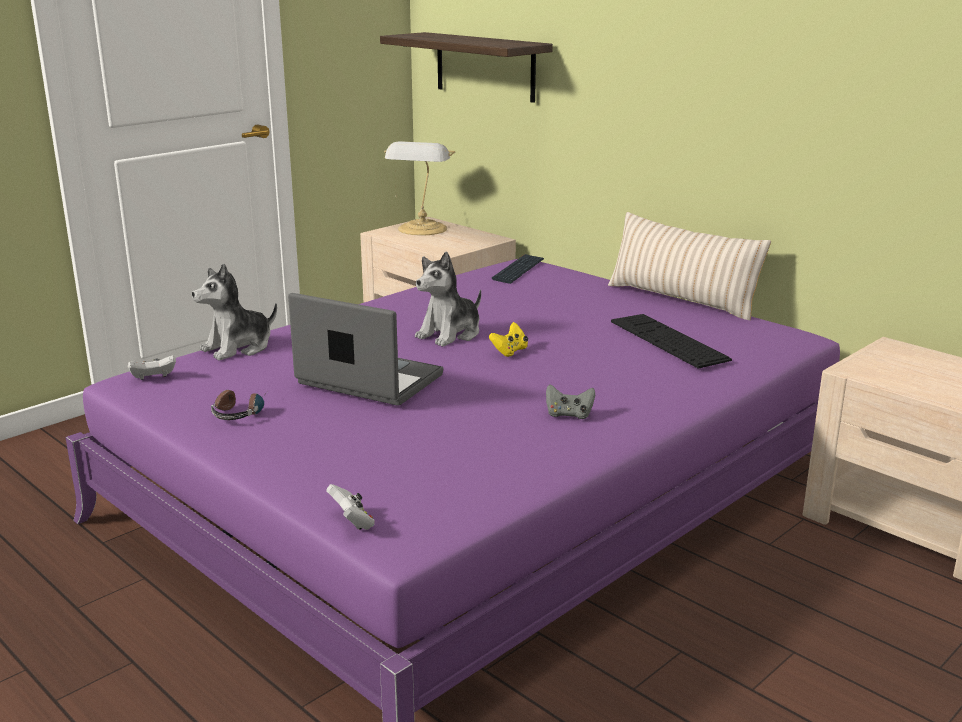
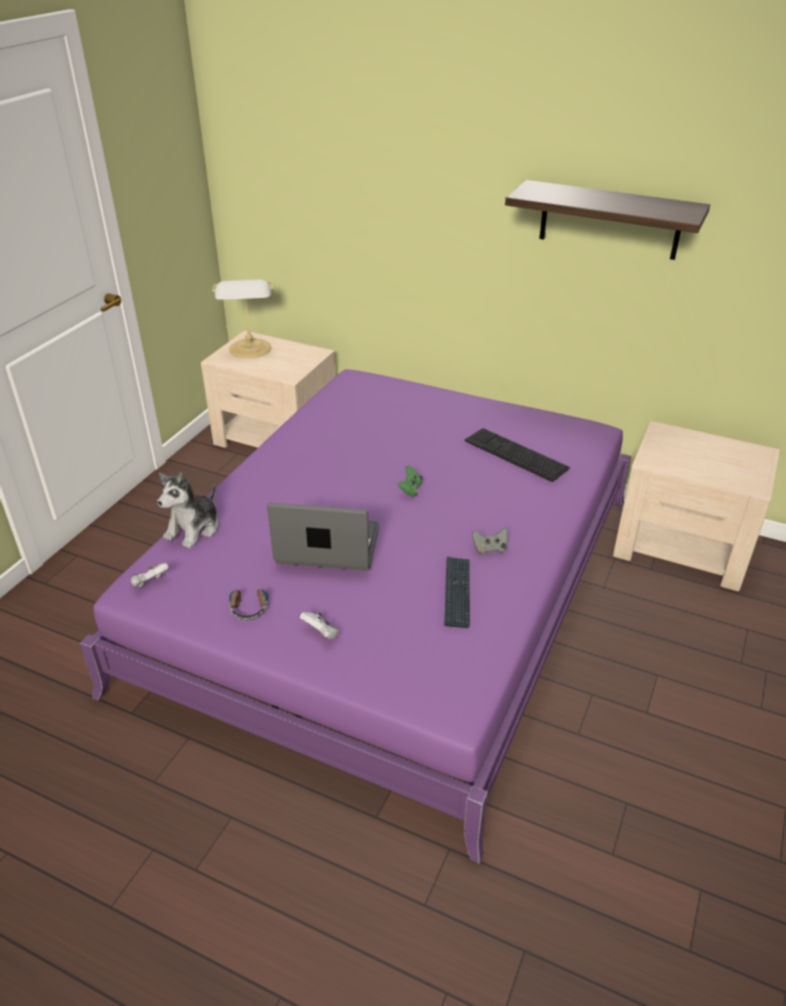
camera: 20 degrees left, 15 degrees up
(352, 522) = (412, 701): white game controller -> white game controller (321, 633)
(450, 334) = (354, 478): plush toy -> none
(485, 66) = (291, 208): shelf -> shelf (610, 220)
(509, 351) = (410, 489): yellow game controller -> green game controller
(518, 270) = (356, 387): keyboard -> keyboard (457, 592)
(681, 300) = (496, 402): beige pillow -> none

